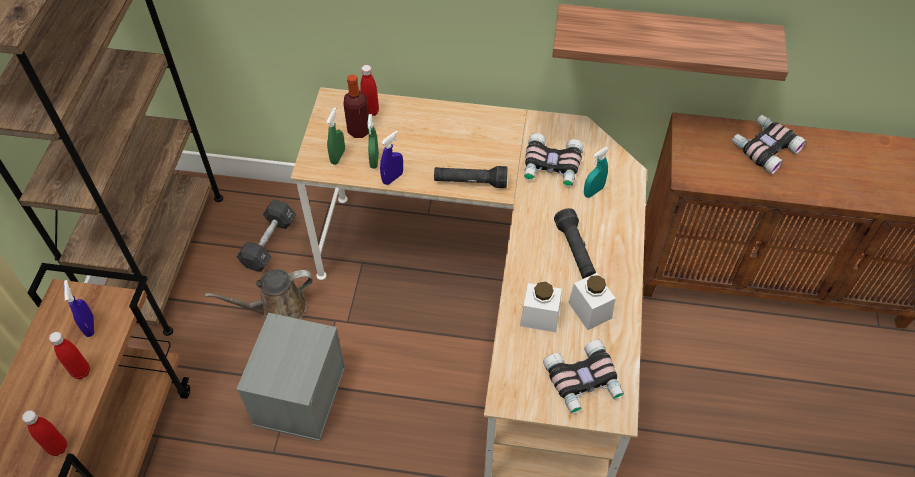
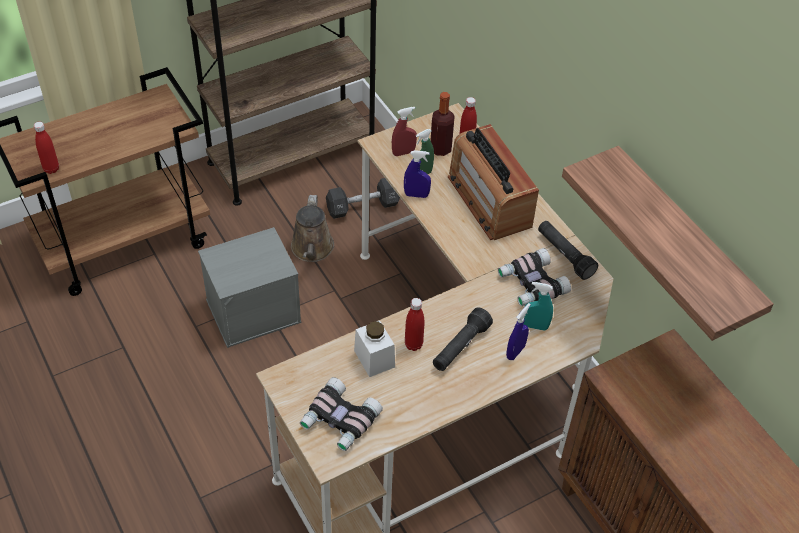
camera: 50 degrees right, 5 degrees down
(81, 372) = (111, 143): red bottle -> red bottle (413, 344)
(90, 326) = (147, 124): blue spray bottle -> blue spray bottle (515, 352)
(277, 309) = (312, 250): brown watering can -> brown watering can turned 120 degrees counterclockwise
(338, 156) = (403, 152): green spray bottle -> red spray bottle
(444, 136) = (489, 201): none -> radio
(470, 182) = (460, 242): black flashlight -> black flashlight (564, 255)
(590, 310) = (411, 388): white jar -> none
(764, 147) = (708, 418): binoculars -> none

